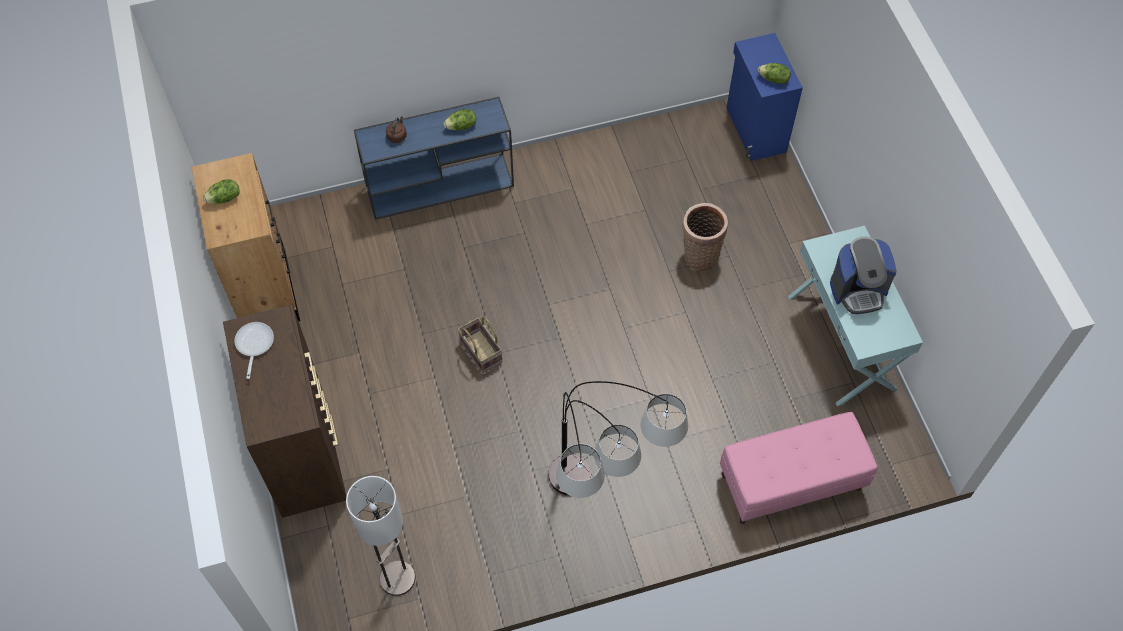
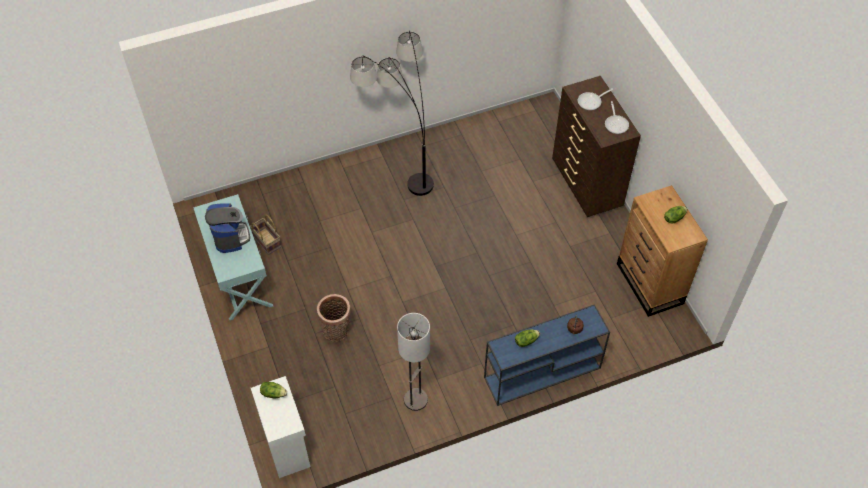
camera: 175 degrees right, 5 degrees down
(280, 391) = (591, 102): none -> frying pan
(397, 578) = (513, 129): floor lamp -> floor lamp (415, 400)
(480, 352) = (488, 252): basket -> basket (267, 241)
(755, 130) = (287, 445): blue cabinet -> white cabinet
(790, 482) = (283, 191): pink bench -> none
(858, 290) = (230, 237): coffee machine -> coffee machine turned 90 degrees clockwise

